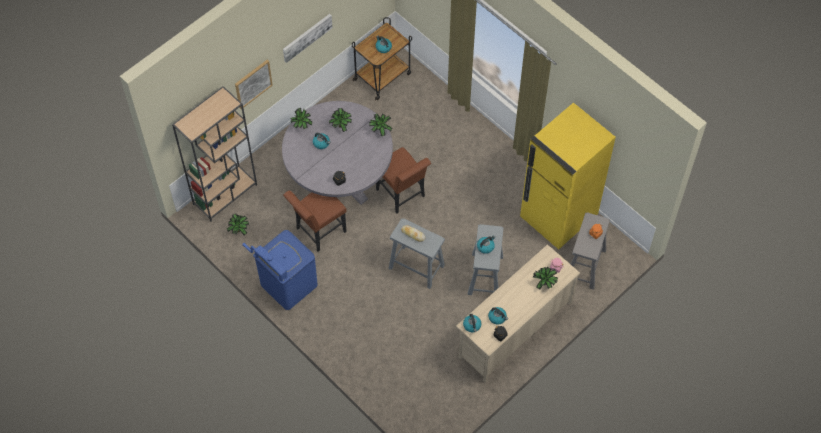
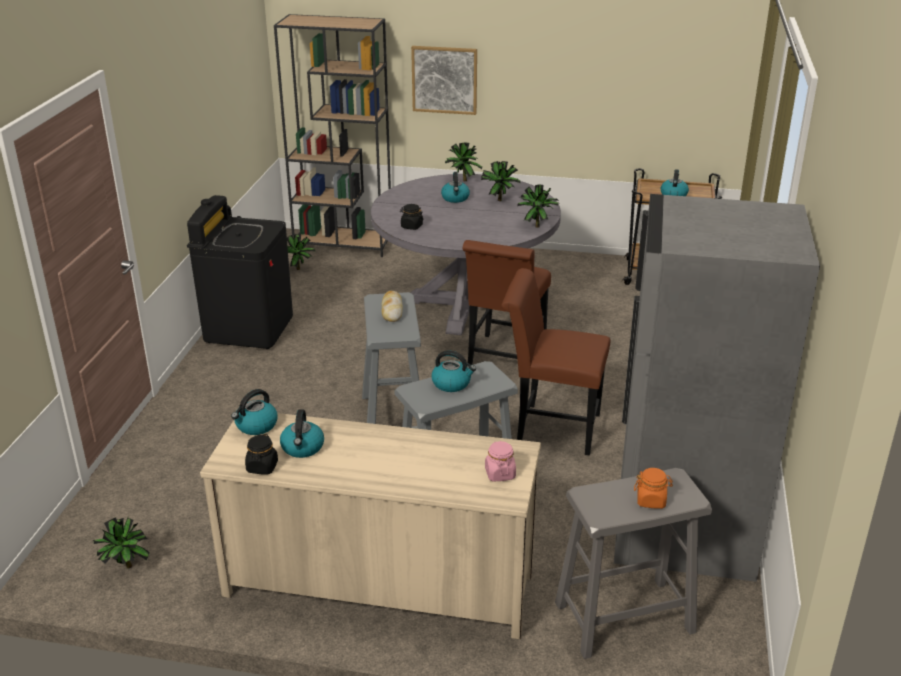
camera: 55 degrees right, 30 degrees down
(287, 285) = (249, 329): blue washing machine -> black washing machine
(307, 37) = (558, 72): picture -> none
(318, 232) = (361, 319): brown chair -> brown chair (551, 428)
(544, 284) = (442, 476): potted plant -> potted plant (125, 569)
(559, 215) = (684, 531): yellow fridge -> grey fridge

